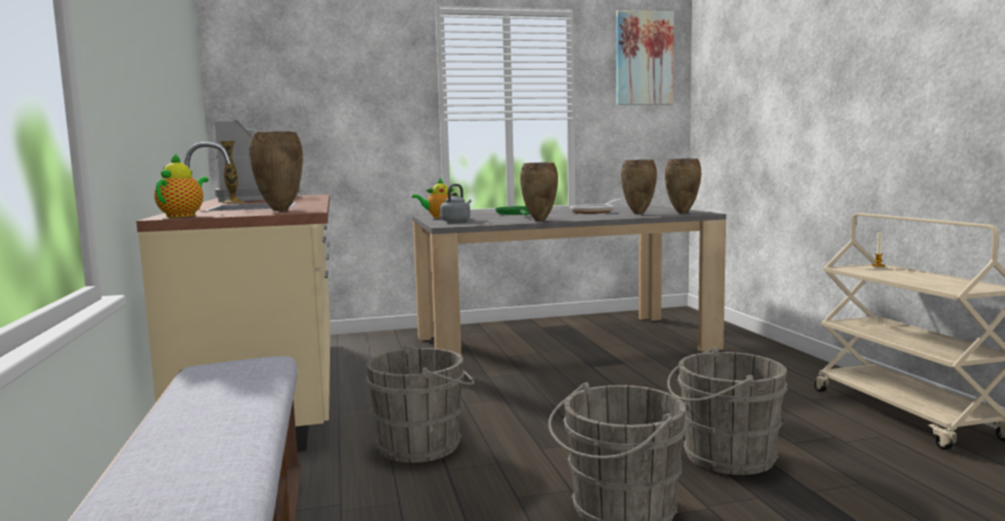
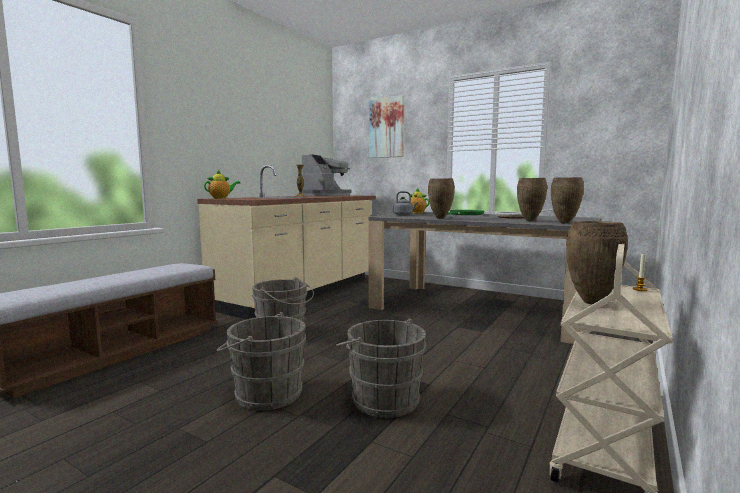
camera: 45 degrees right, 0 degrees up
(279, 211) = (258, 198): brown vase -> brown vase (590, 302)
(643, 58) = (616, 93): picture -> picture (387, 127)

